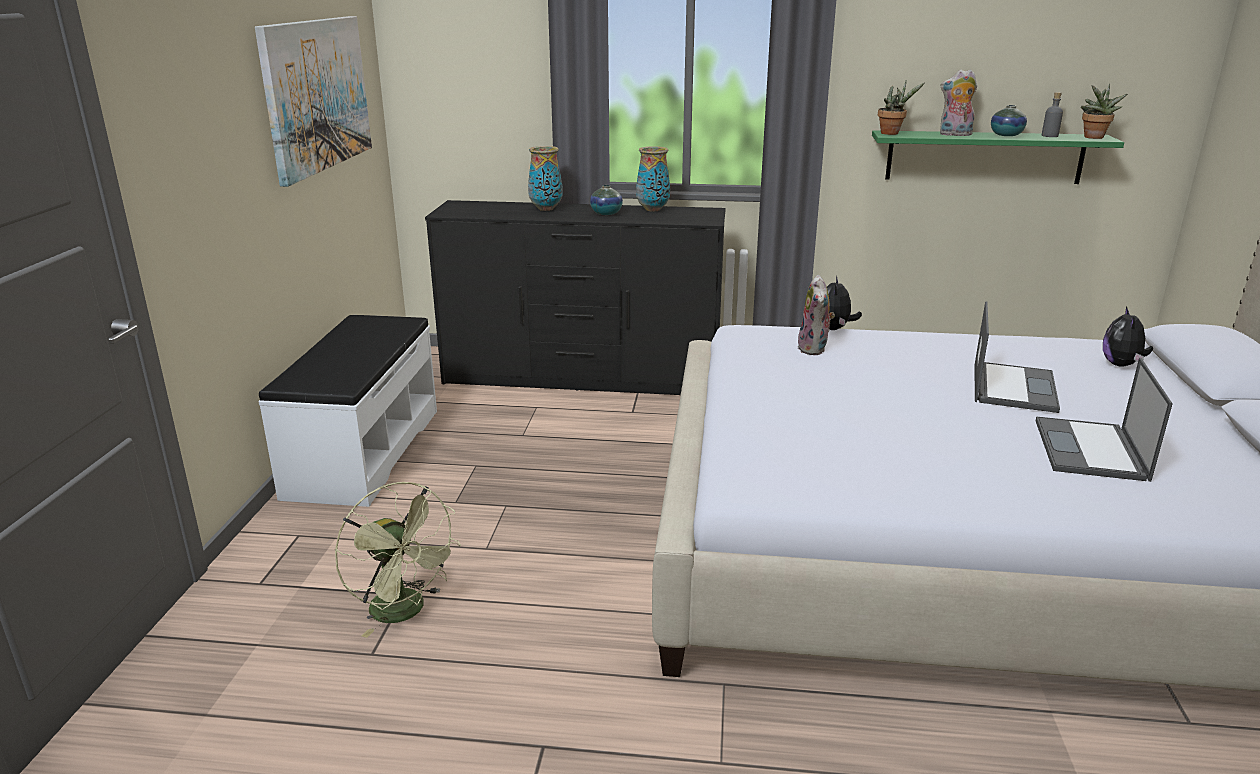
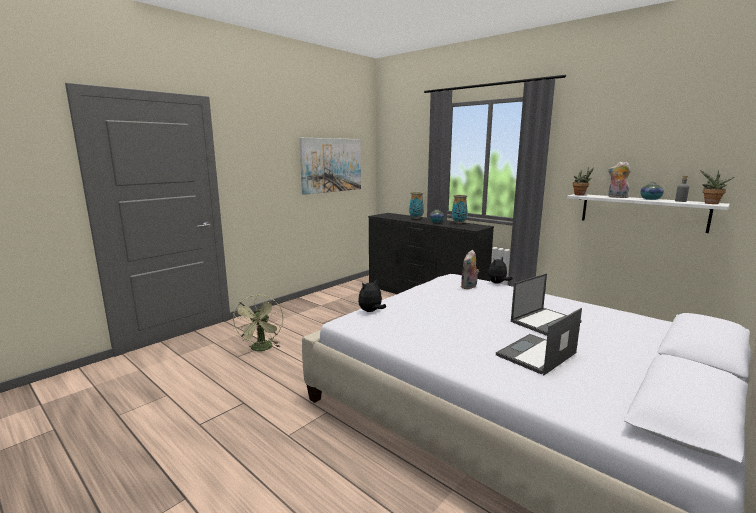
camera: 35 degrees right, 10 degrees down
(363, 452) = (315, 300): white bench -> none
(984, 157) = (642, 212): green shelf -> white shelf
(1121, 365) = (641, 330): plush toy -> plush toy (371, 311)

